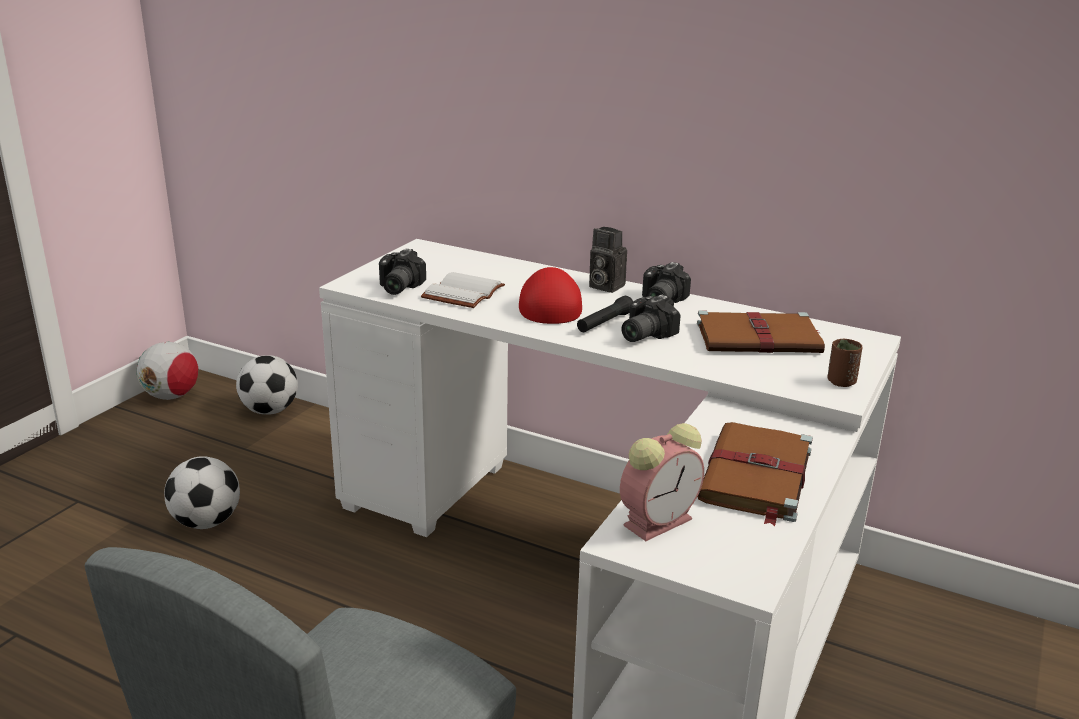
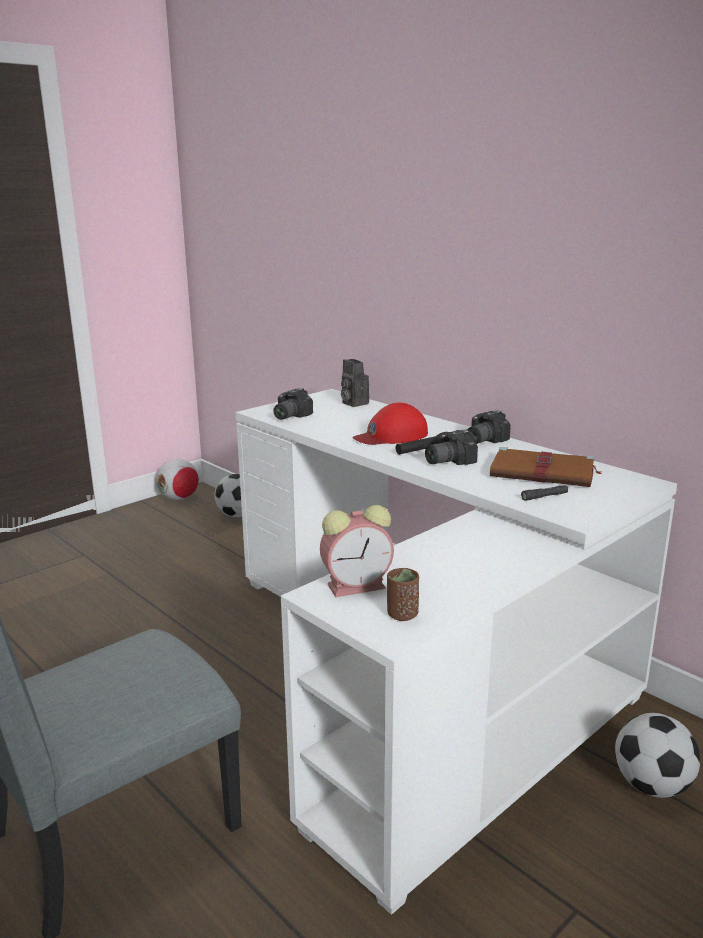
camera: 20 degrees right, 5 degrees down
(206, 522) = (155, 580): football -> football (651, 786)
(462, 292) = (332, 423): white book -> none
(550, 305) = (391, 436): red cap -> red cap turned 135 degrees counterclockwise
(604, 286) = (445, 428): camera -> camera (353, 403)
(756, 476) = (465, 568): brown book -> none
(785, 371) = (544, 496): none -> black flashlight
(841, 382) = (588, 509): brown cup -> brown cup (402, 615)

